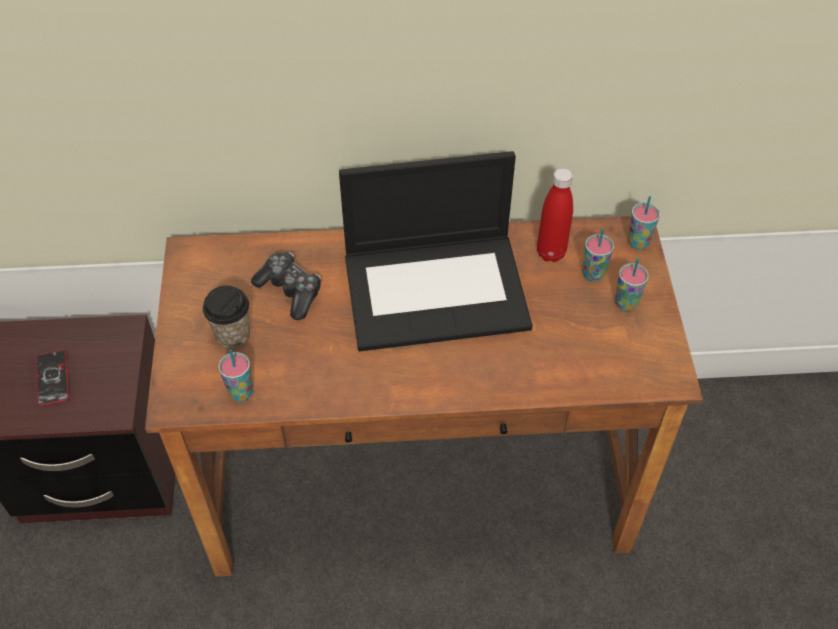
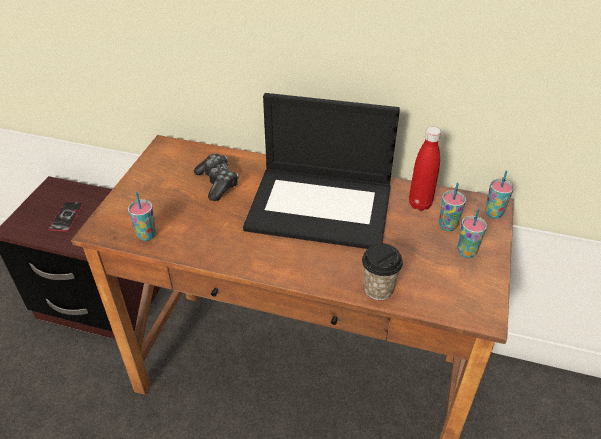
camera: 20 degrees right, 10 degrees down
(232, 335) = (163, 199): cup -> cup (378, 289)

